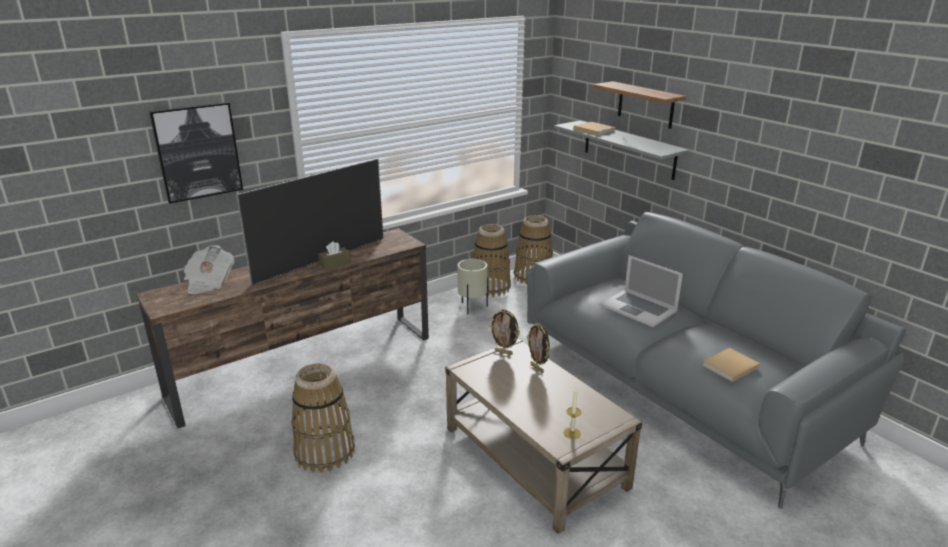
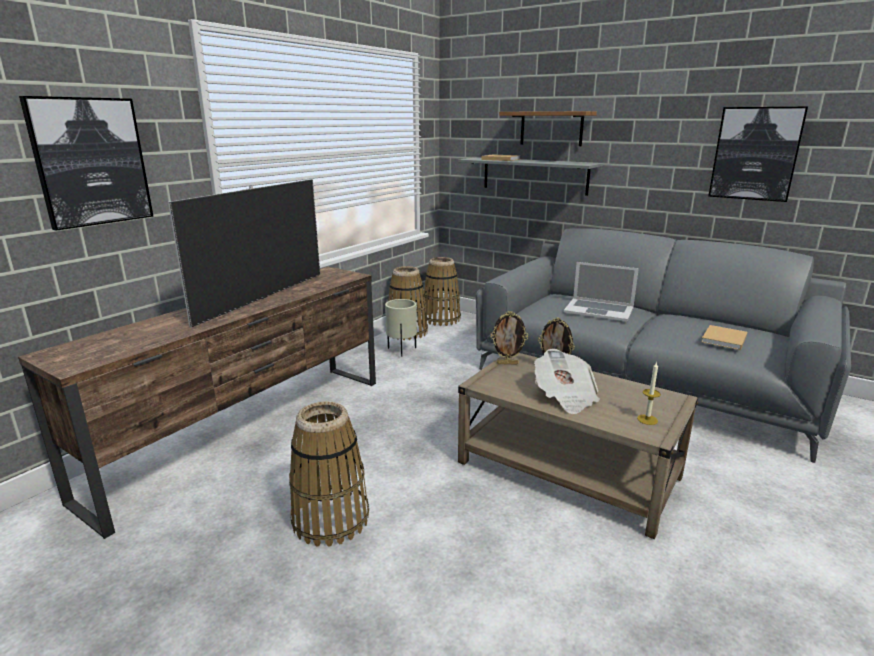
camera: 20 degrees left, 5 degrees down
(209, 283) = (127, 333): newspaper -> newspaper (565, 397)
(335, 264) = (283, 299): brown tissue box -> none
(829, 170) = (755, 154): none -> picture

